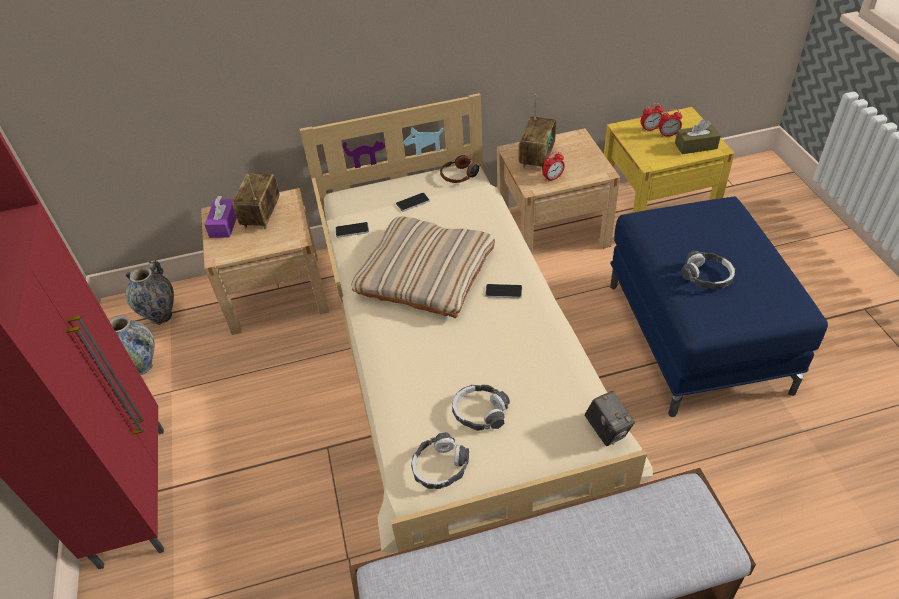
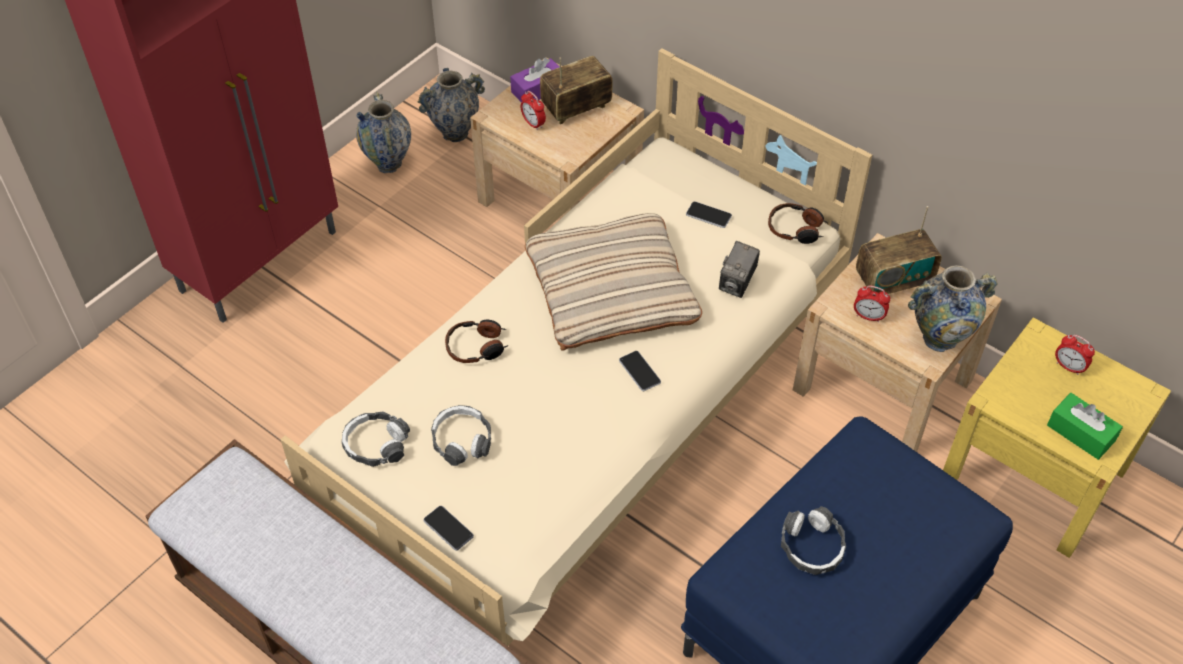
camera: 50 degrees right, 5 degrees up
(352, 230) = (620, 192): phone -> phone (448, 528)
(406, 363) = (477, 347): none -> headphones
(592, 161) = (939, 339): none -> vase
(607, 430) = (518, 559): camera -> camera (737, 284)
(668, 135) = (1075, 392): alarm clock -> alarm clock (533, 124)
(696, 146) = (1080, 433): brown tissue box -> green tissue box

